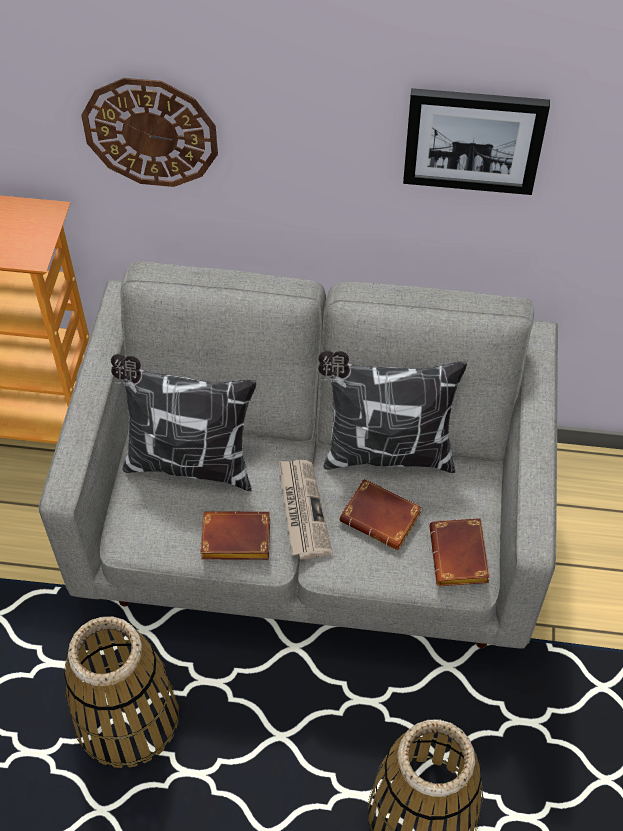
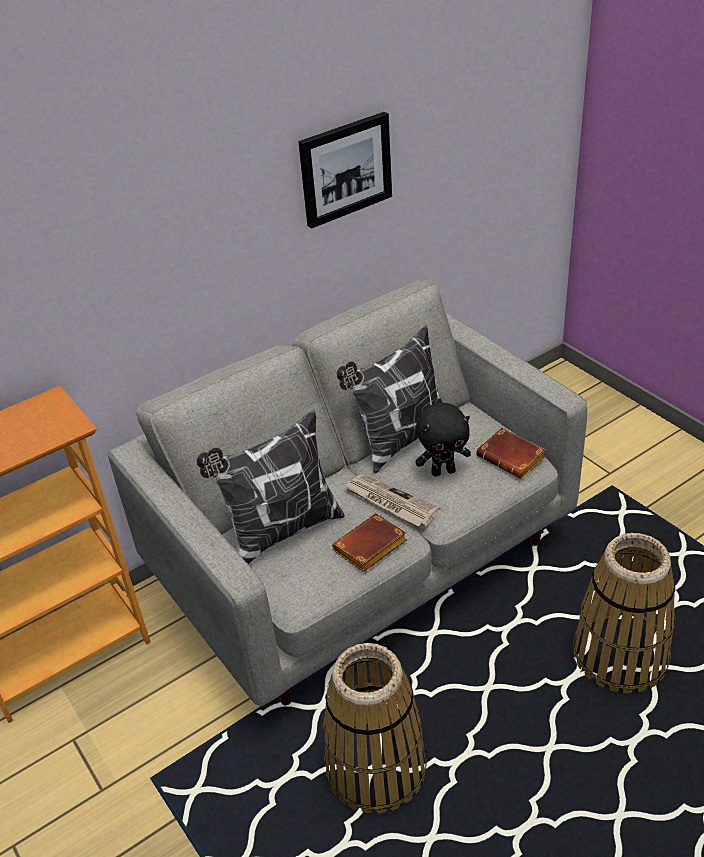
camera: 40 degrees left, 15 degrees down
(150, 132) = (116, 275): wall clock -> none
(383, 517) = (443, 471): brown book -> black plush toy

